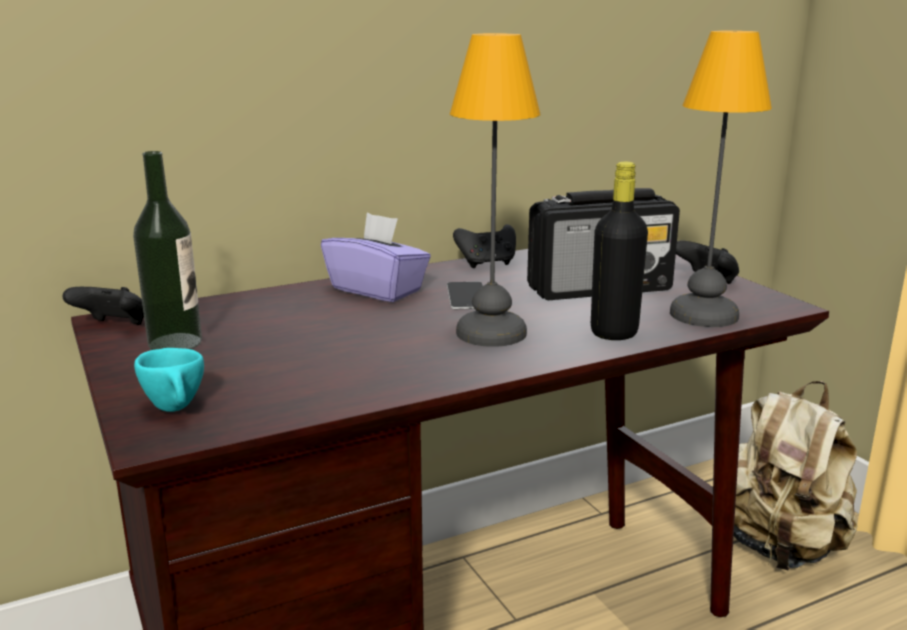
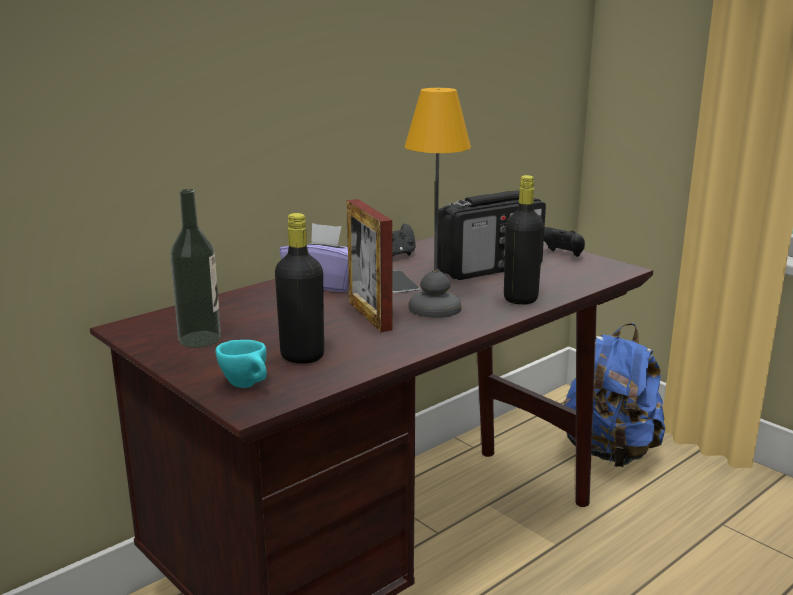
camera: 15 degrees left, 0 degrees up
(113, 327) = (136, 332): black game controller -> none
(275, 378) = (302, 356): none -> black bottle
(400, 335) = (369, 315): none -> picture frame
(701, 314) = (571, 280): table lamp -> none
(779, 547) = (610, 452): beige backpack -> blue backpack

